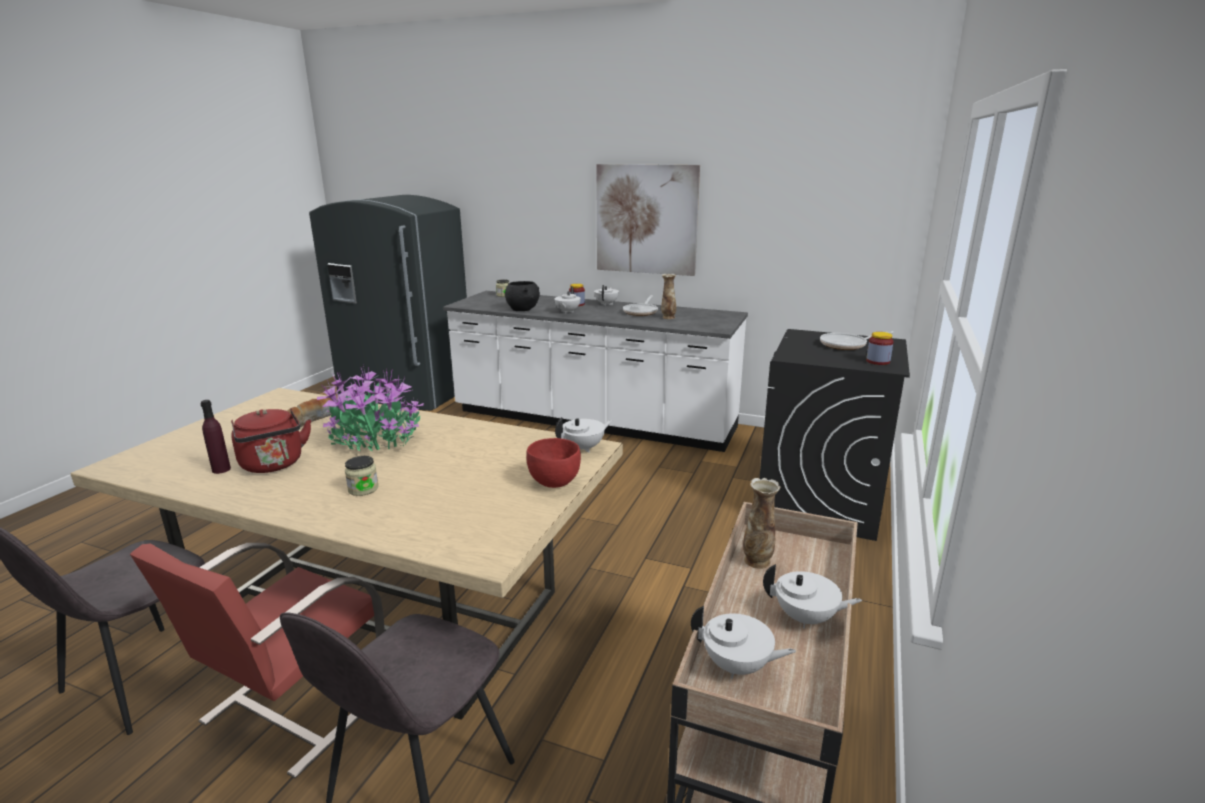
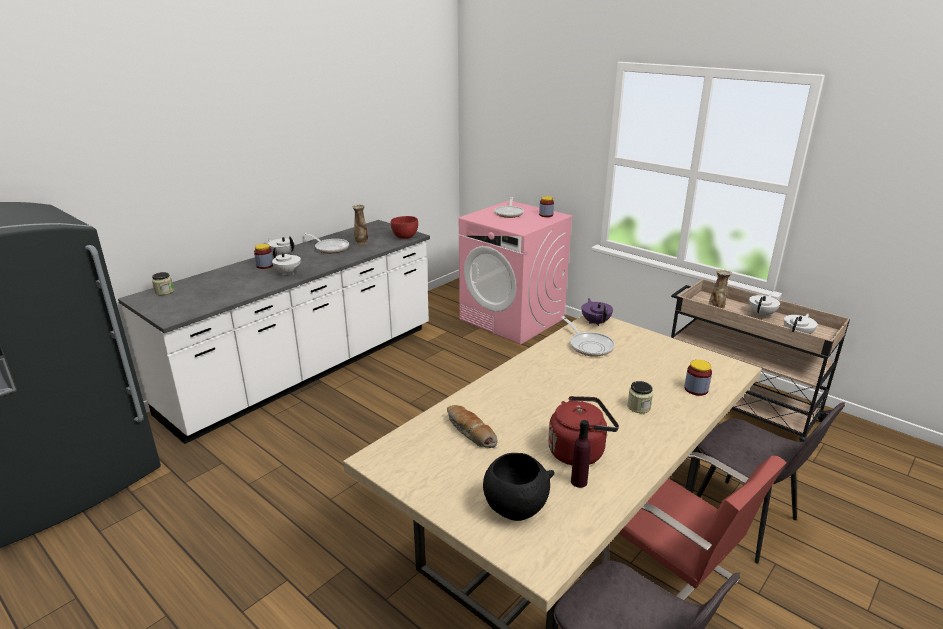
camera: 70 degrees left, 5 degrees up
(375, 440) = (543, 400): potted plant -> none
(413, 524) = (696, 389): none -> jar
(512, 450) = (589, 345): none -> frying pan
(523, 310) = (249, 290): black bowl -> black bowl (515, 508)
(554, 483) = (646, 338): red bowl -> red bowl (405, 237)
(584, 448) = (595, 322): white teapot -> purple teapot
(646, 219) = (287, 163): picture -> none
(819, 501) = (512, 319): black washing machine -> pink washing machine

